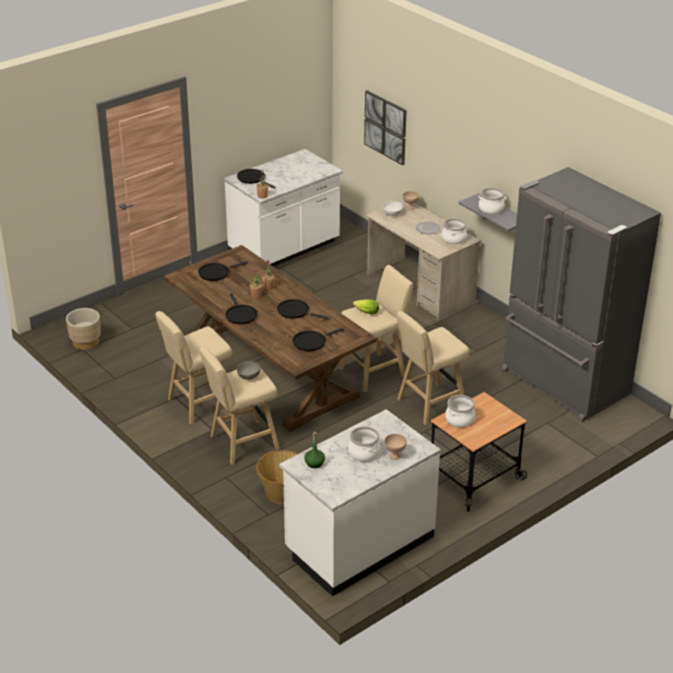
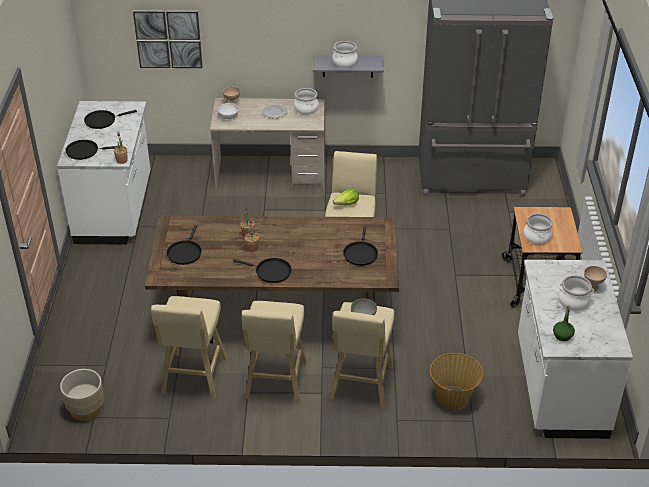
camera: 50 degrees left, 5 degrees up
(295, 311) = (304, 239): black frying pan -> black frying pan (102, 121)
(428, 405) = (425, 254): beige stool -> beige stool (193, 378)

